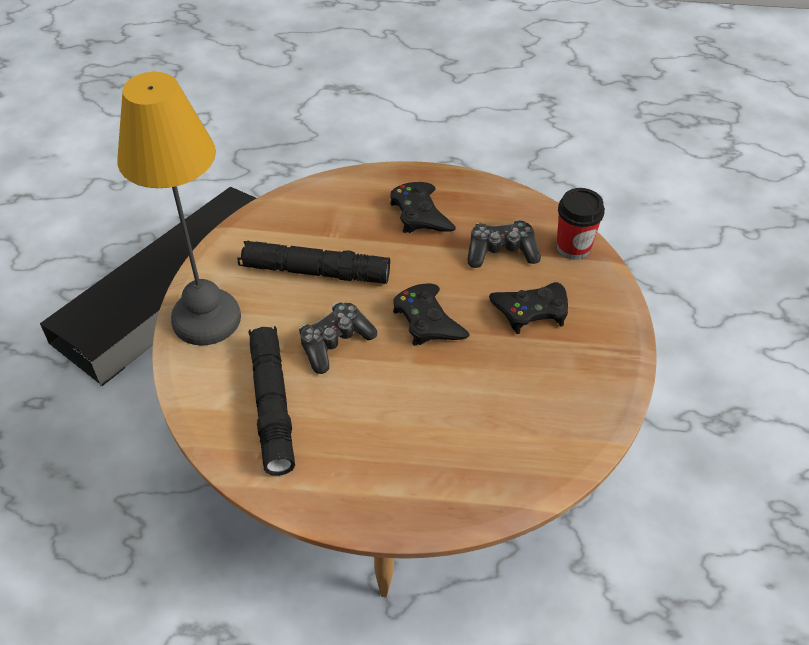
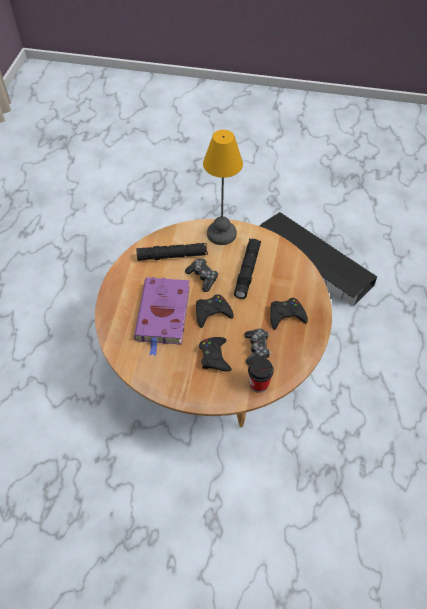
camera: 95 degrees right, 5 degrees up
(446, 404) = (163, 315): none -> purple book

